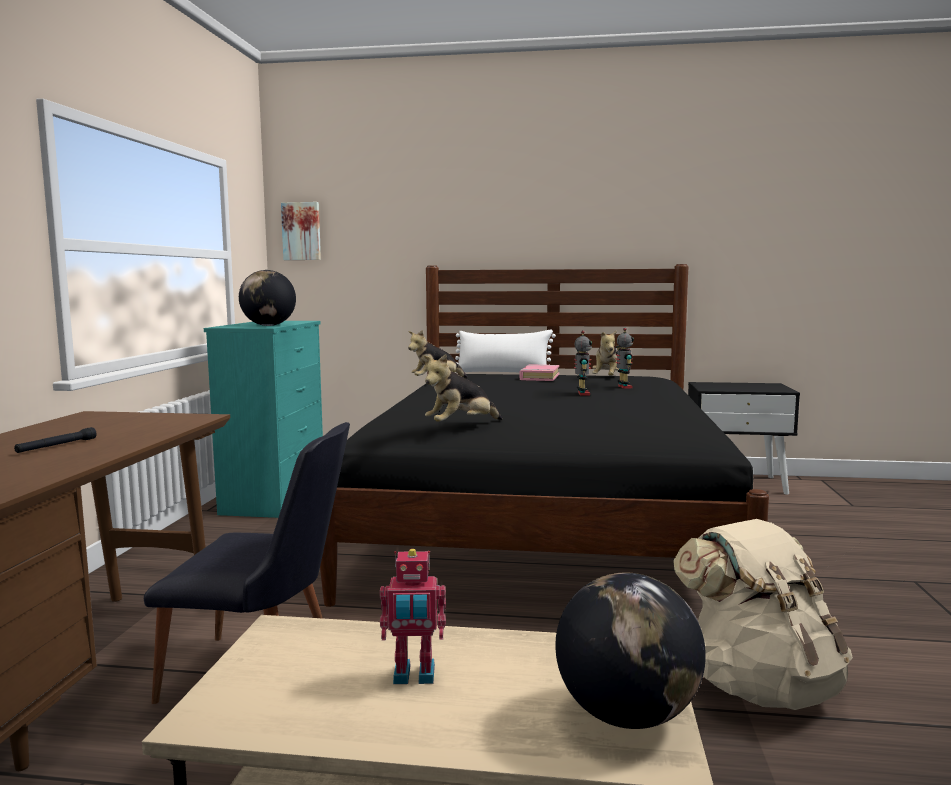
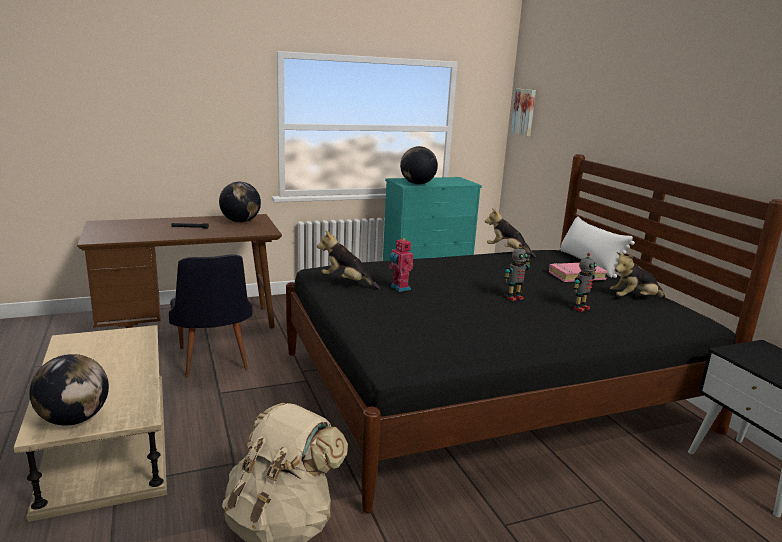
camera: 60 degrees right, 10 degrees up
(99, 423) = (240, 222): none -> globe
(414, 676) = (105, 367): toy robot -> toy robot (399, 288)

